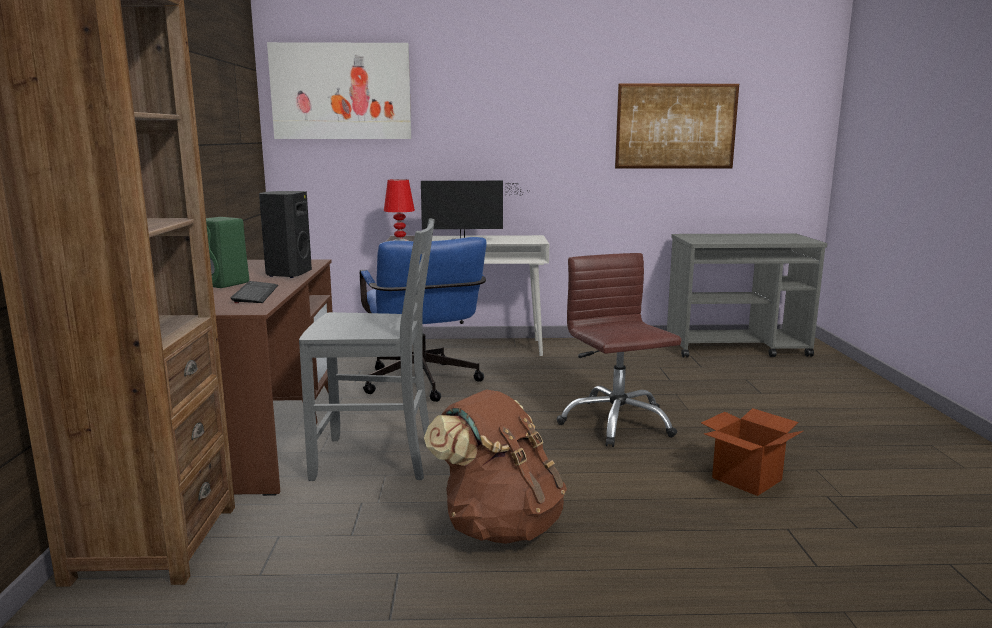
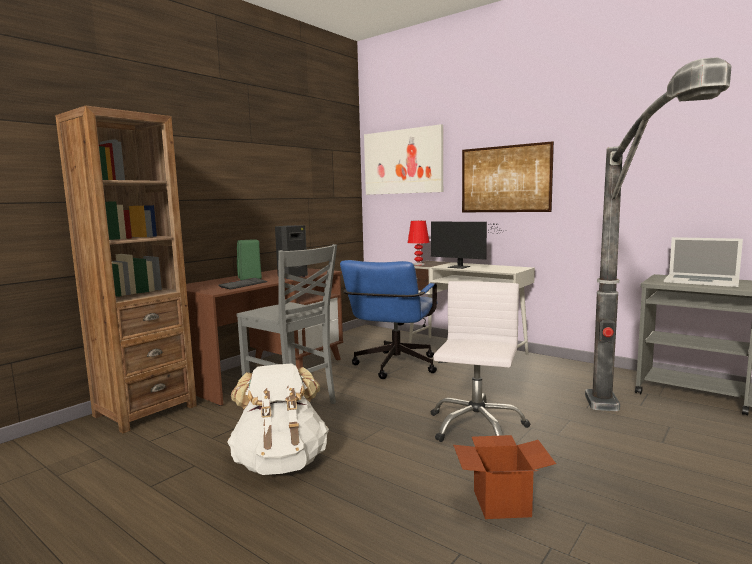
camera: 40 degrees right, 5 degrees down
(499, 526) = (281, 463): brown backpack -> white backpack
(616, 423) = (476, 426): brown office chair -> white office chair
(676, 126) = (662, 172): picture -> picture (505, 179)
(725, 237) = (701, 281): none -> laptop
(750, 406) = (626, 449): none -> floor lamp

